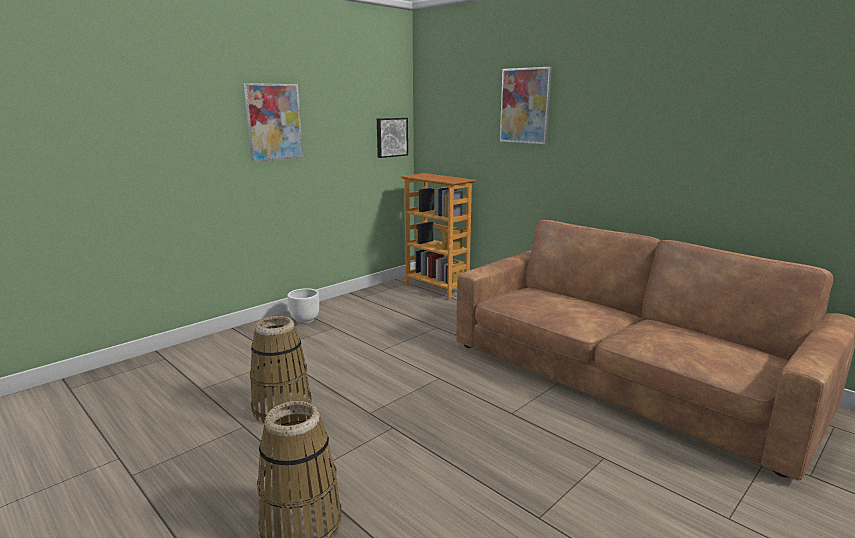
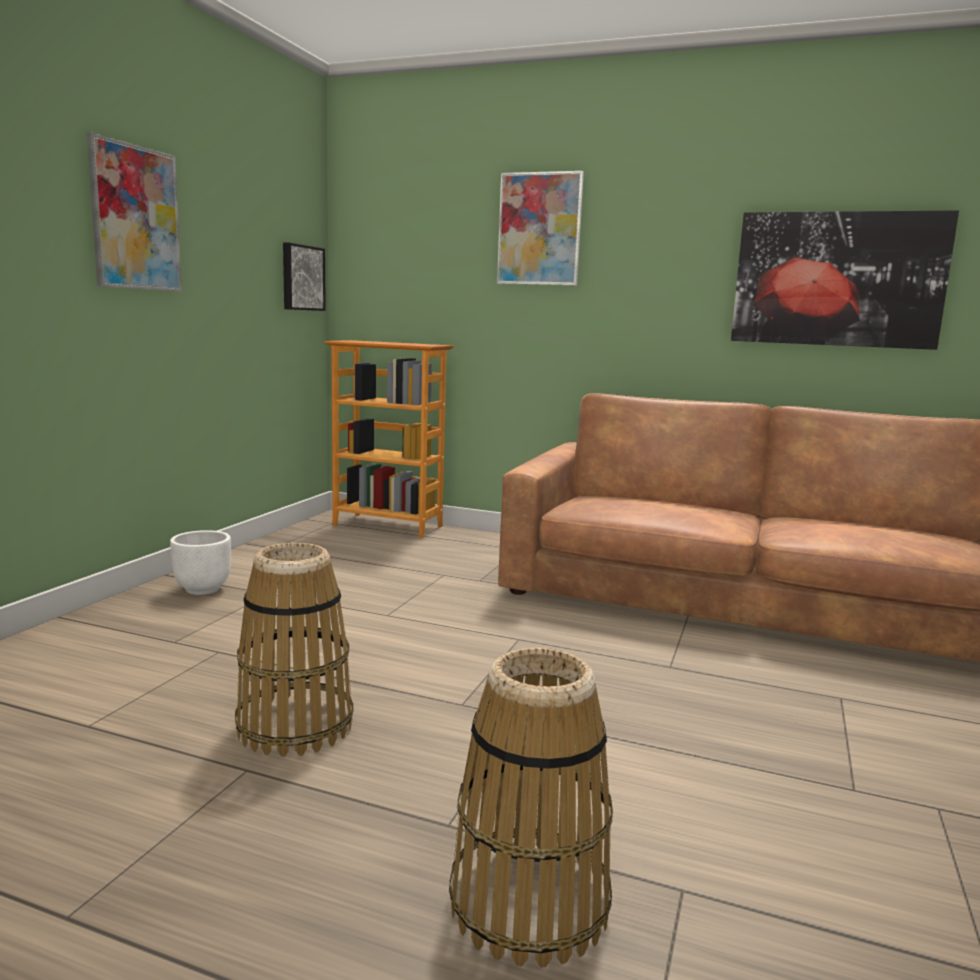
camera: 25 degrees left, 5 degrees down
(722, 146) = (837, 279): none -> picture

